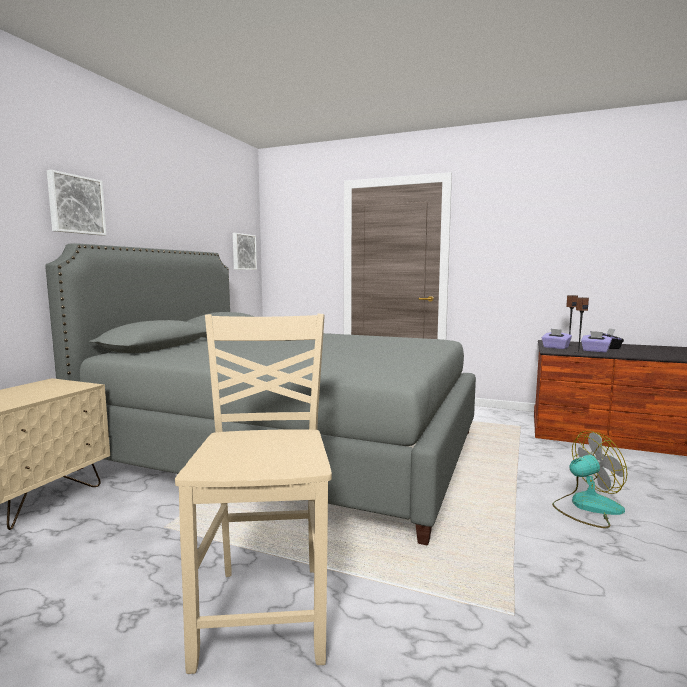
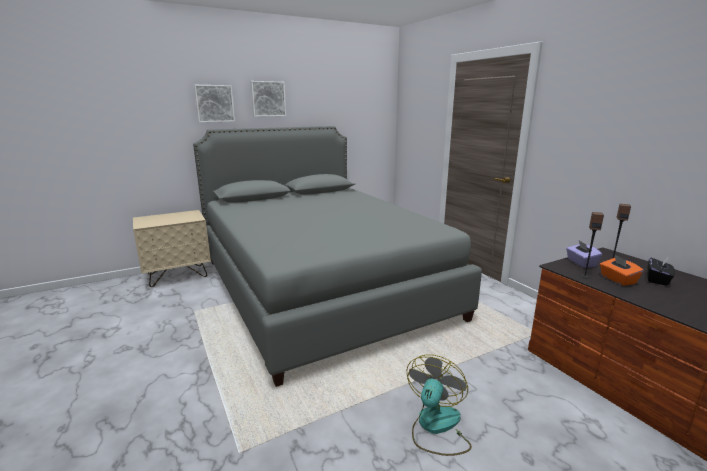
camera: 40 degrees right, 10 degrees up
(243, 252) = (372, 122): picture -> picture (268, 99)
(266, 610) = (160, 374): beige chair -> none
(586, 507) = (436, 427): fan -> fan turned 90 degrees counterclockwise
(595, 351) = (617, 280): purple tissue box -> orange tissue box

